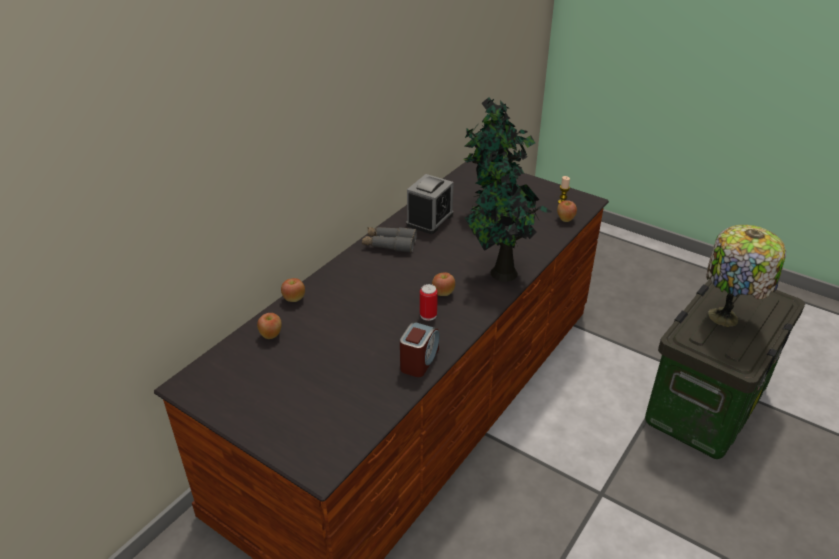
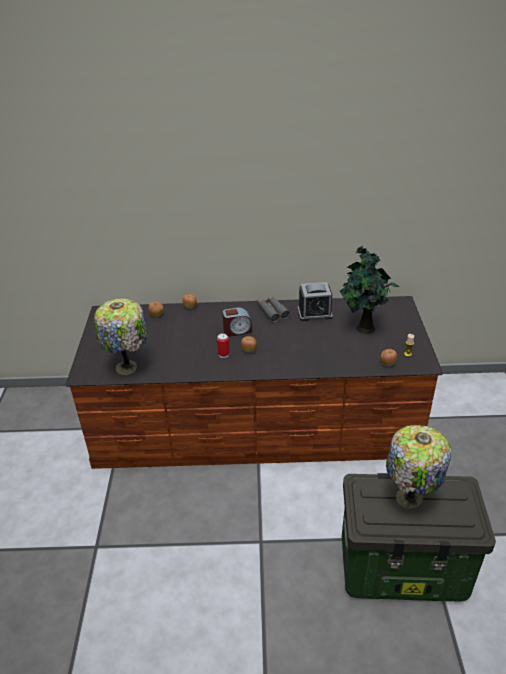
camera: 55 degrees right, 0 degrees up
(360, 412) = (128, 368): none -> table lamp
(419, 360) = (183, 368): alarm clock -> alarm clock (237, 331)
(501, 273) = (293, 362): potted plant -> none

